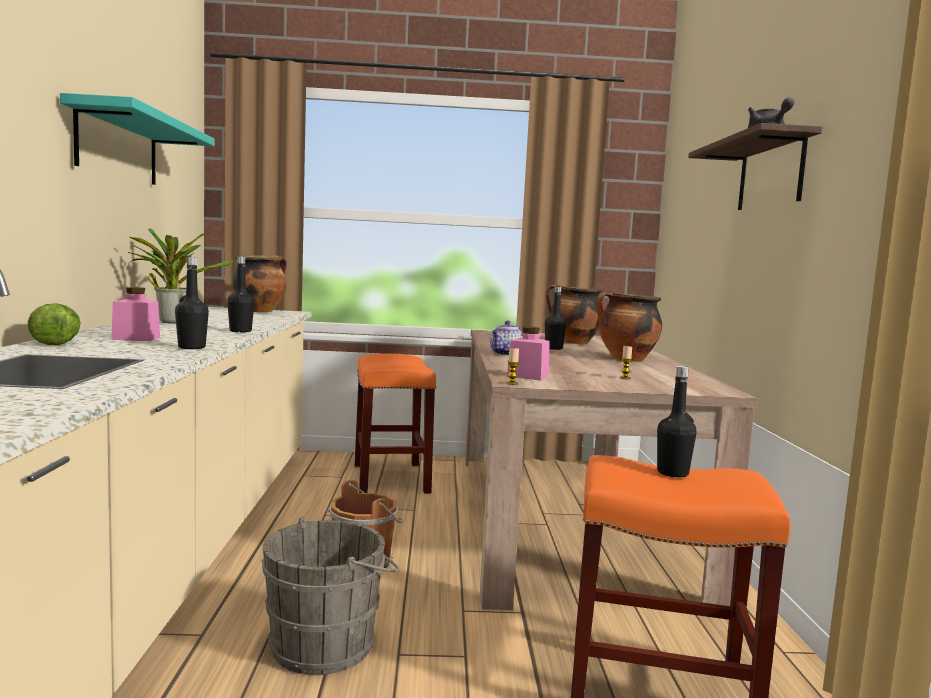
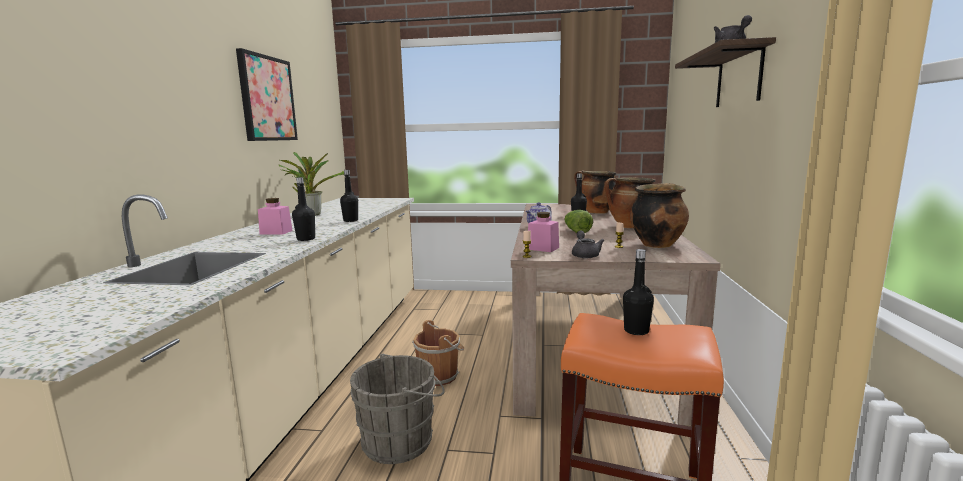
camera: 10 degrees right, 5 degrees up
(56, 342) = (222, 239): lettuce -> lettuce (576, 231)
(118, 146) = (267, 99): turquoise shelf -> picture
(260, 311) = (378, 200): cooking pot -> cooking pot (657, 244)
(390, 478) = (471, 310): orange stool -> none
(587, 384) = (585, 255): none -> grey teapot

